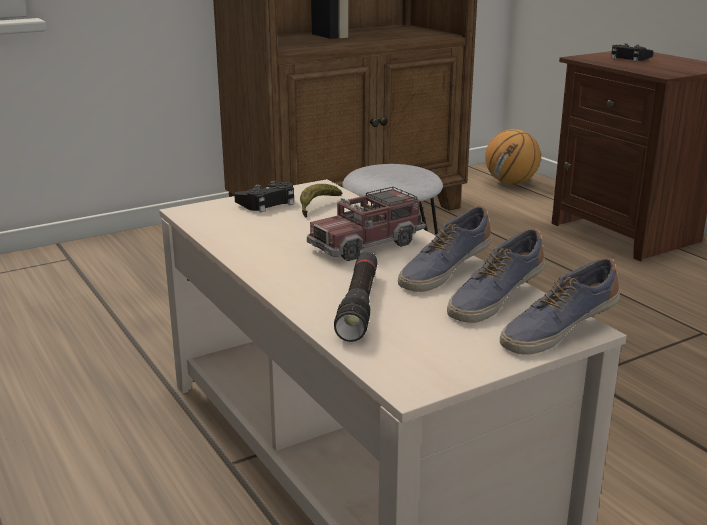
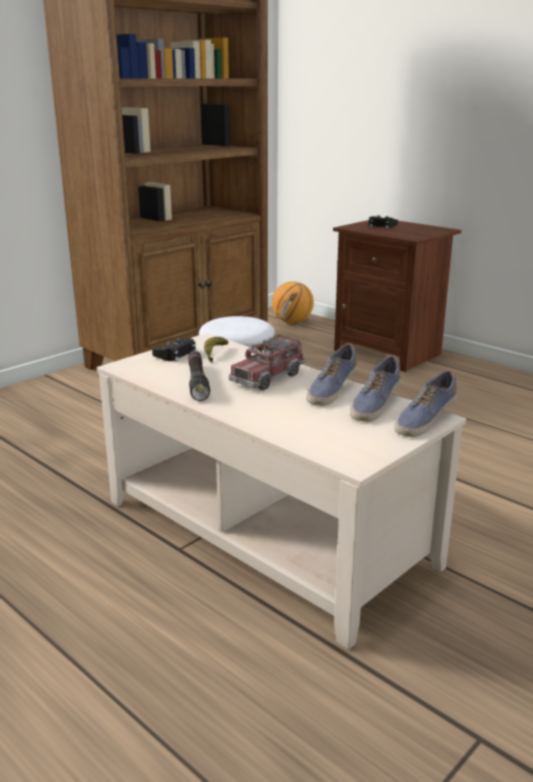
camera: 15 degrees left, 0 degrees up
(359, 305) = (290, 419): black flashlight -> black flashlight (197, 382)

